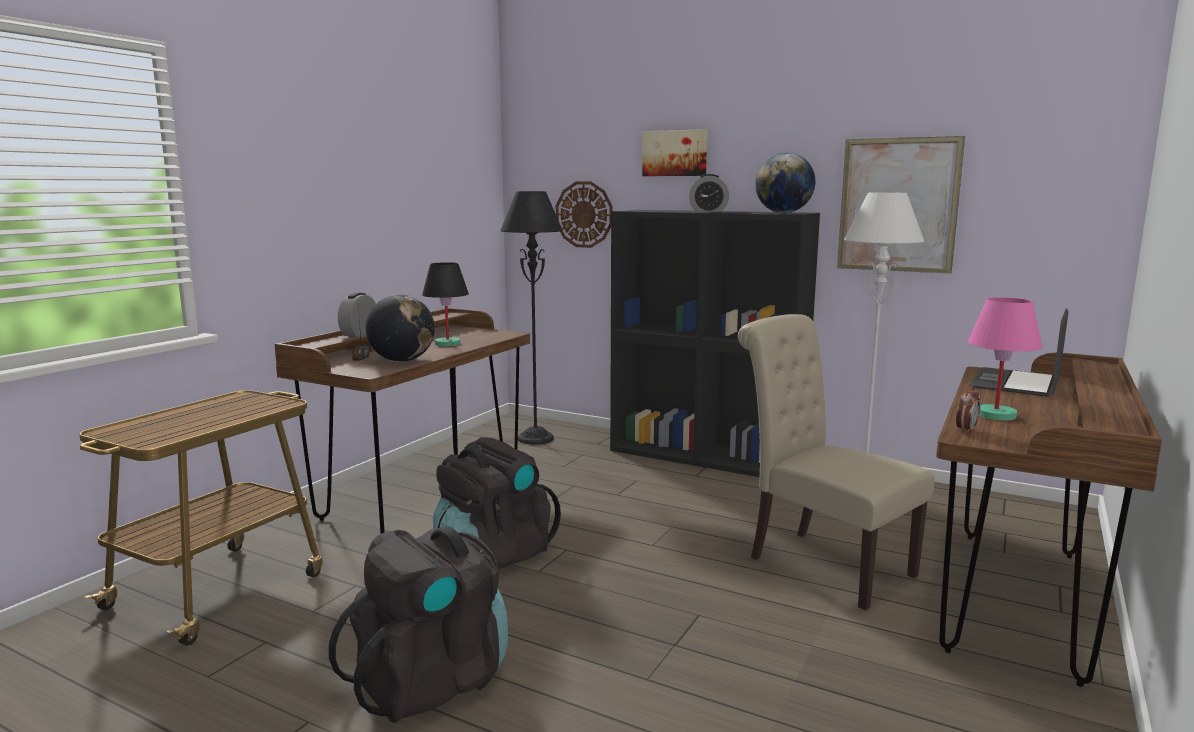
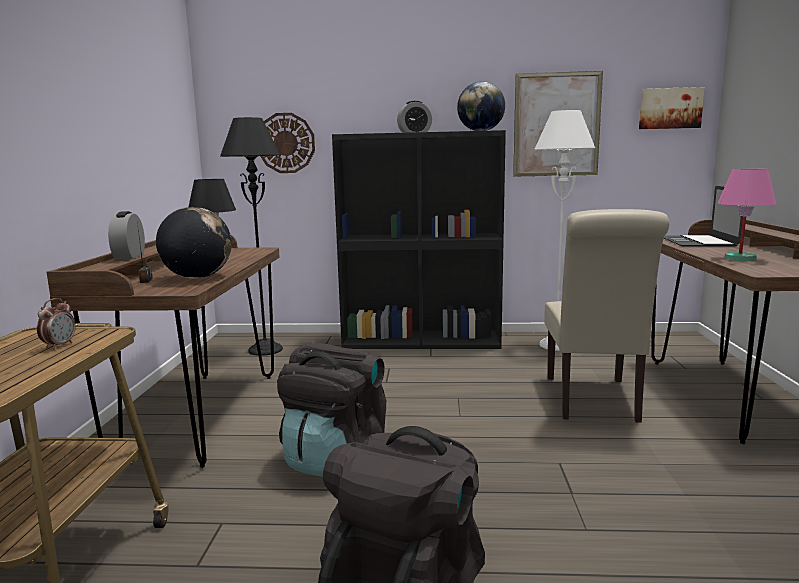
camera: 25 degrees left, 0 degrees up
(675, 153) = (371, 86): picture -> picture (670, 108)
(821, 563) = (593, 401): beige chair -> beige chair turned 105 degrees counterclockwise
(966, 430) = (751, 269): alarm clock -> alarm clock (59, 345)

